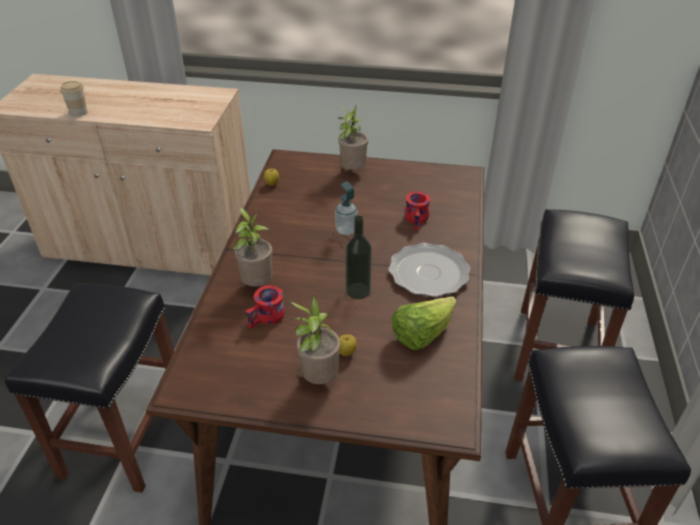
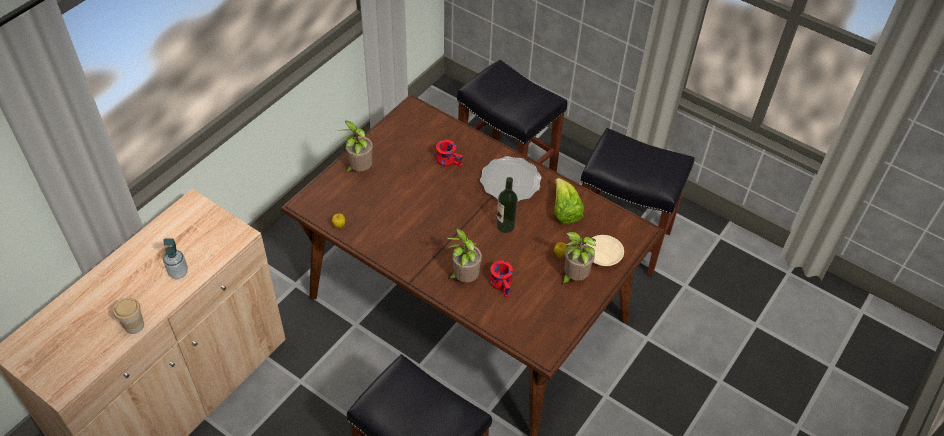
camera: 65 degrees left, 10 degrees up
(346, 230) = (434, 205): soap dispenser -> soap dispenser (178, 272)
(377, 396) = (603, 255): none -> beige plate

